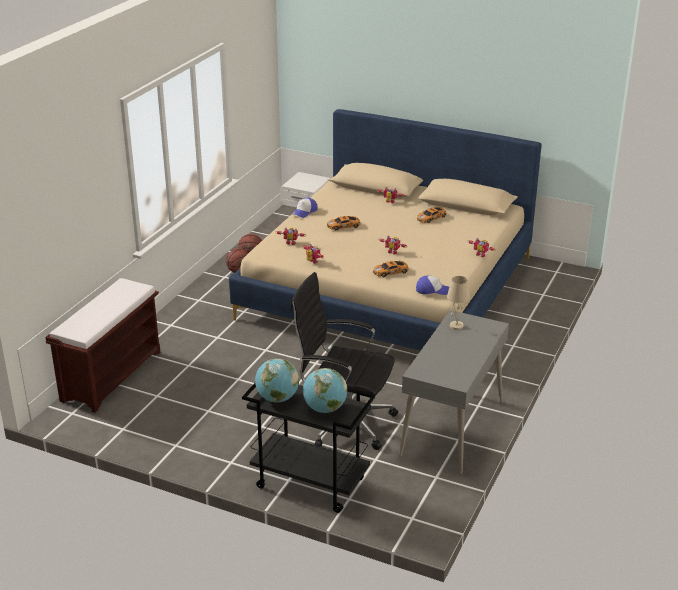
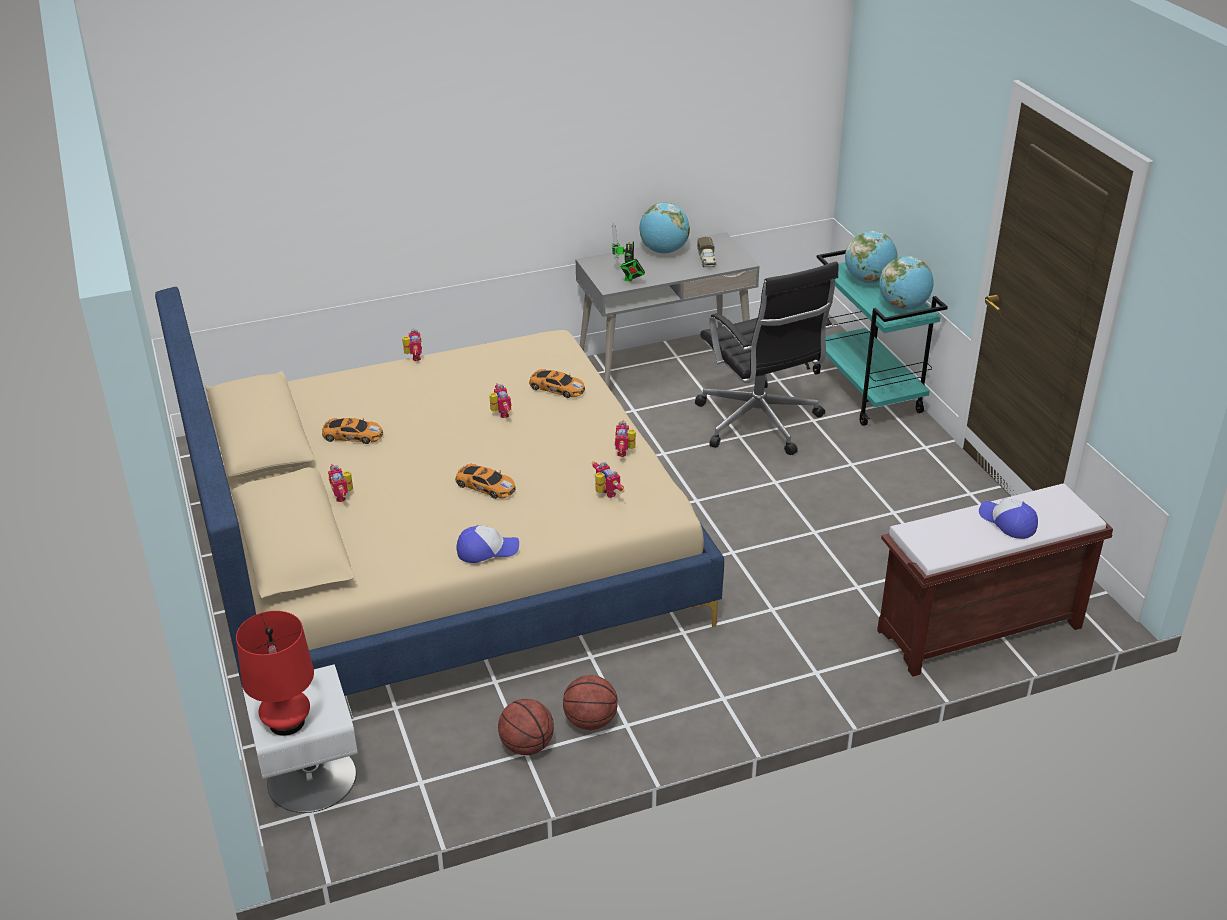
camera: 135 degrees left, 5 degrees up
(300, 178) = (287, 722): none -> red table lamp
(308, 483) = (868, 393): black cart -> turquoise cart
(432, 290) = (555, 345): cap -> cap (1007, 522)
(438, 362) = (707, 260): none -> toy truck
(456, 326) = (628, 279): beige table lamp -> toy robot
(473, 355) = (664, 251): none -> globe

